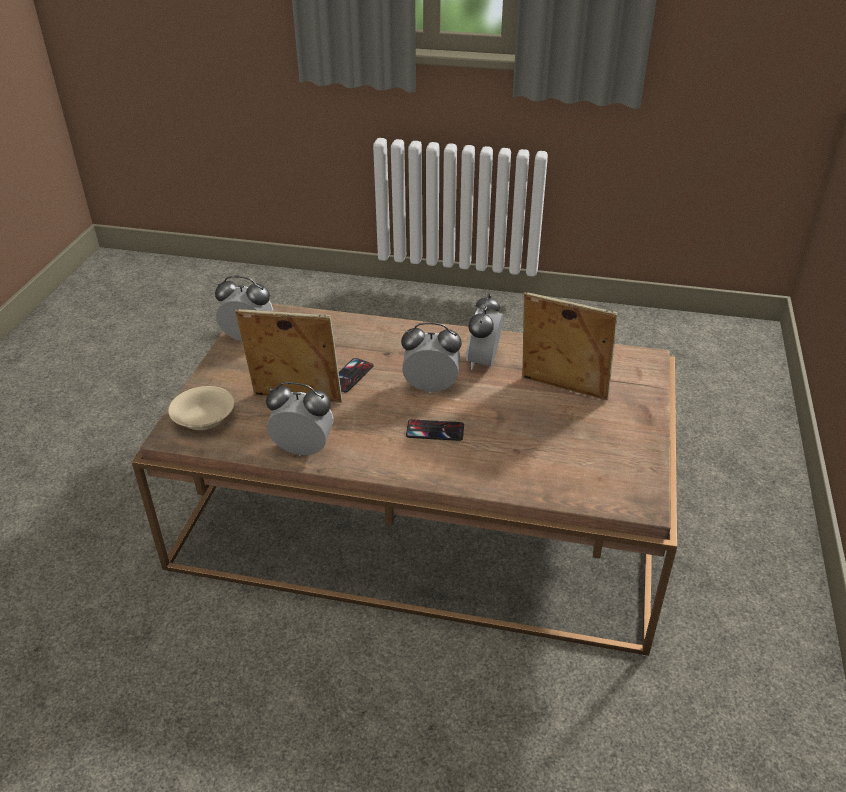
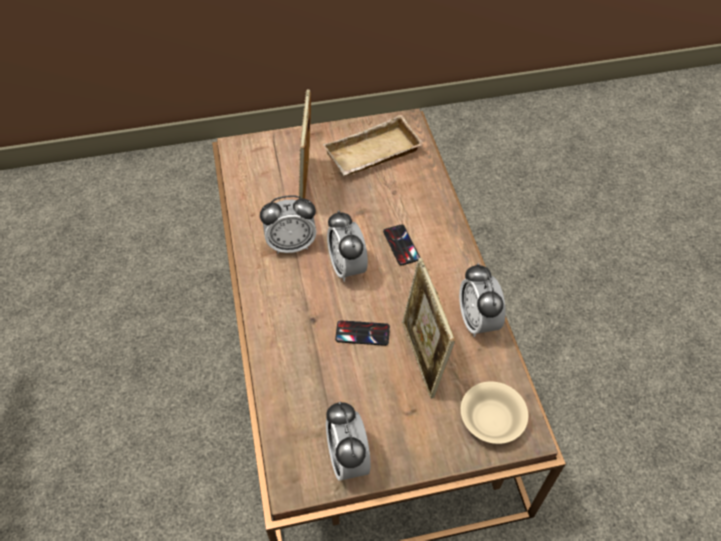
camera: 115 degrees left, 15 degrees up
(589, 453) = (373, 155): none -> beige tray

